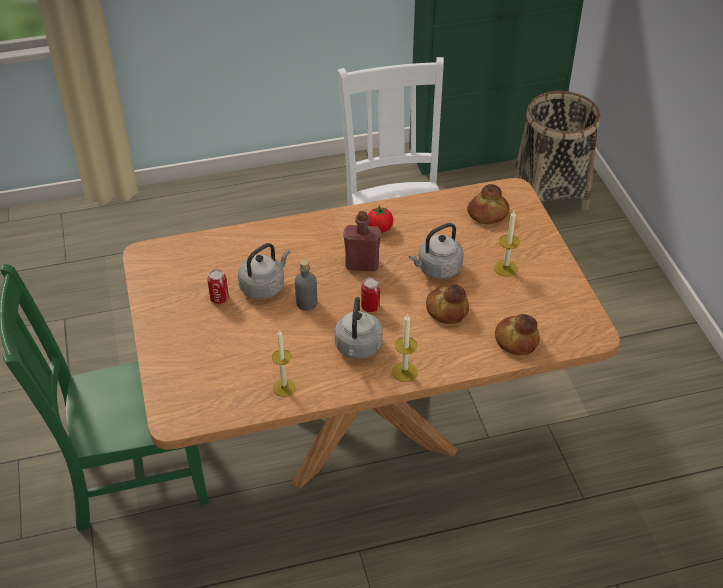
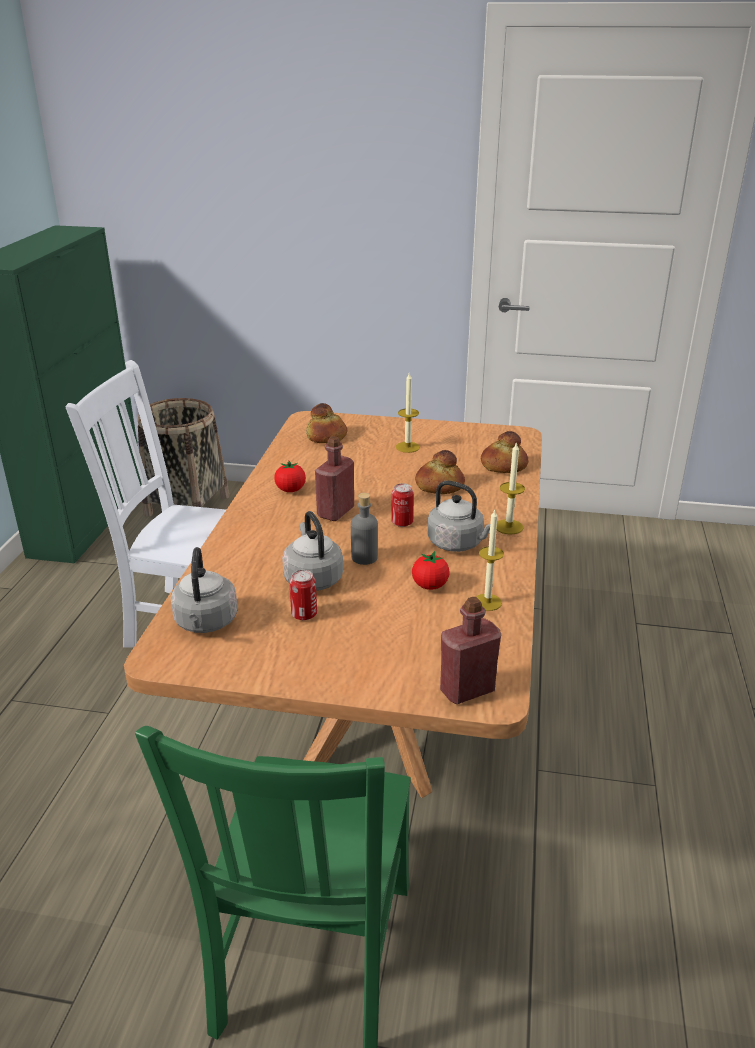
camera: 65 degrees left, 15 degrees down
(175, 404) = (467, 690): none -> red bottle
(288, 350) = (430, 586): none -> tomato
(437, 269) = (379, 476): grey kettle -> grey kettle (206, 623)

